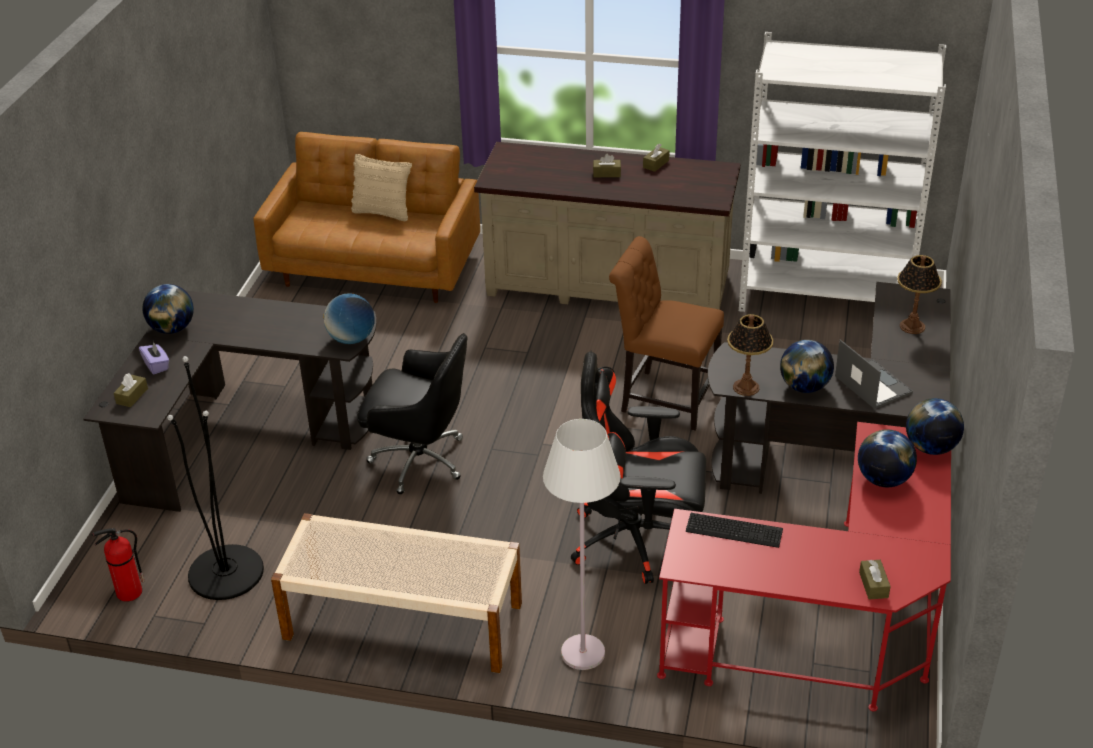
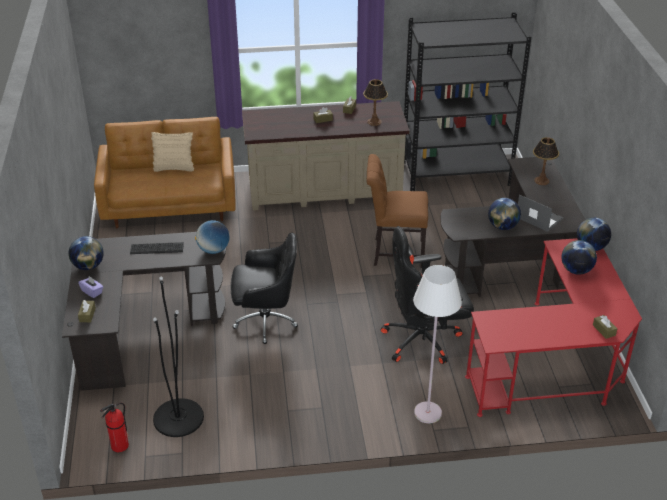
camera: 20 degrees left, 0 degrees up
(402, 622) = (309, 421): beige bench -> none
(733, 529) = (511, 316): keyboard -> keyboard (156, 248)
(746, 387) = (470, 233): table lamp -> table lamp (374, 122)
(825, 295) = (455, 174): white bookcase -> black bookcase

